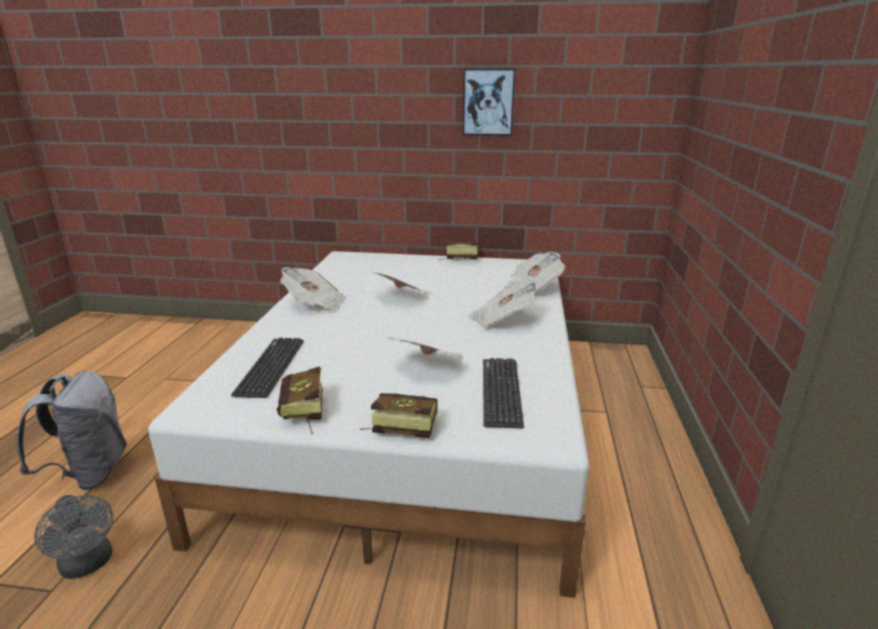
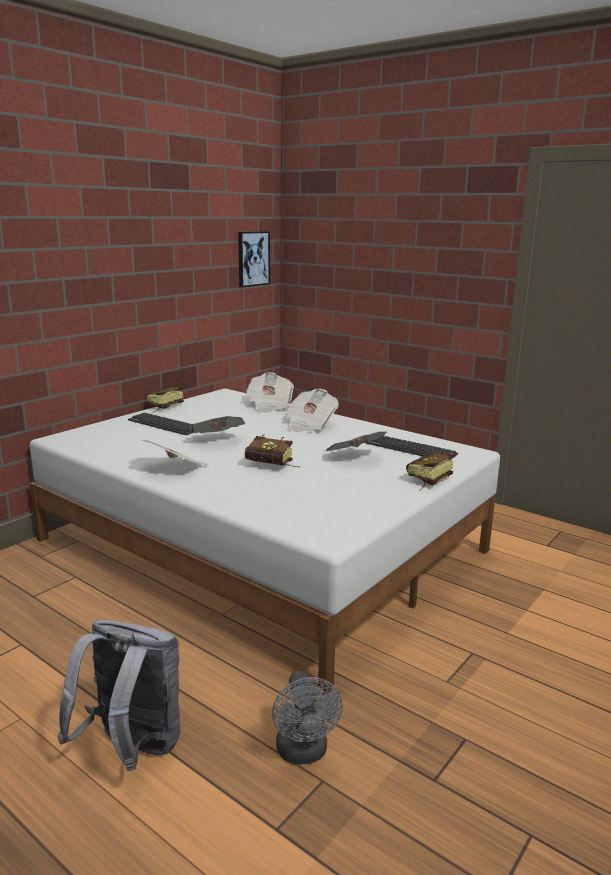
camera: 60 degrees left, 5 degrees down
(88, 565) = (303, 753): grey fan -> grey fan turned 90 degrees clockwise
(270, 367) = (288, 503): keyboard -> keyboard (164, 425)
(303, 414) = (381, 503): book -> book (273, 466)
(488, 102) = (161, 251): picture -> picture (253, 258)

